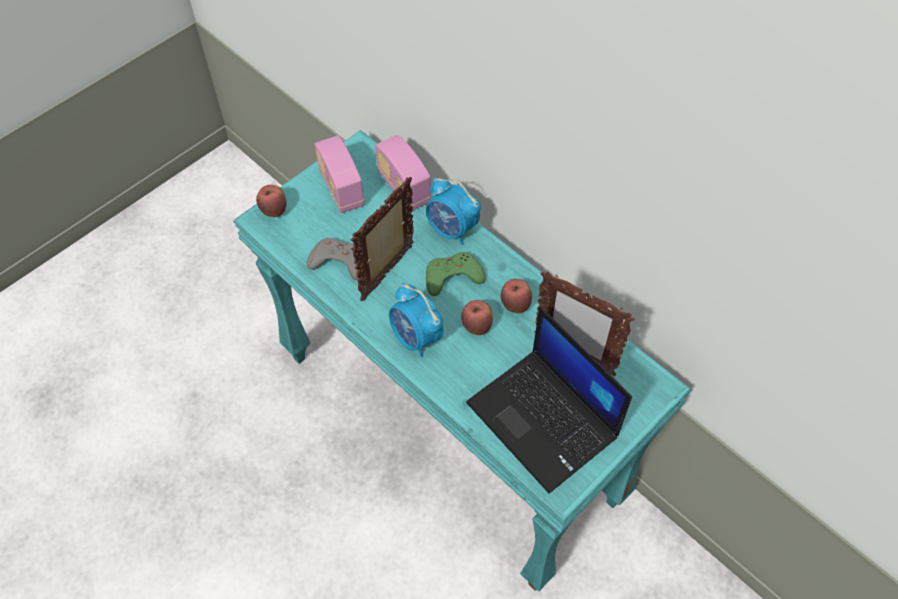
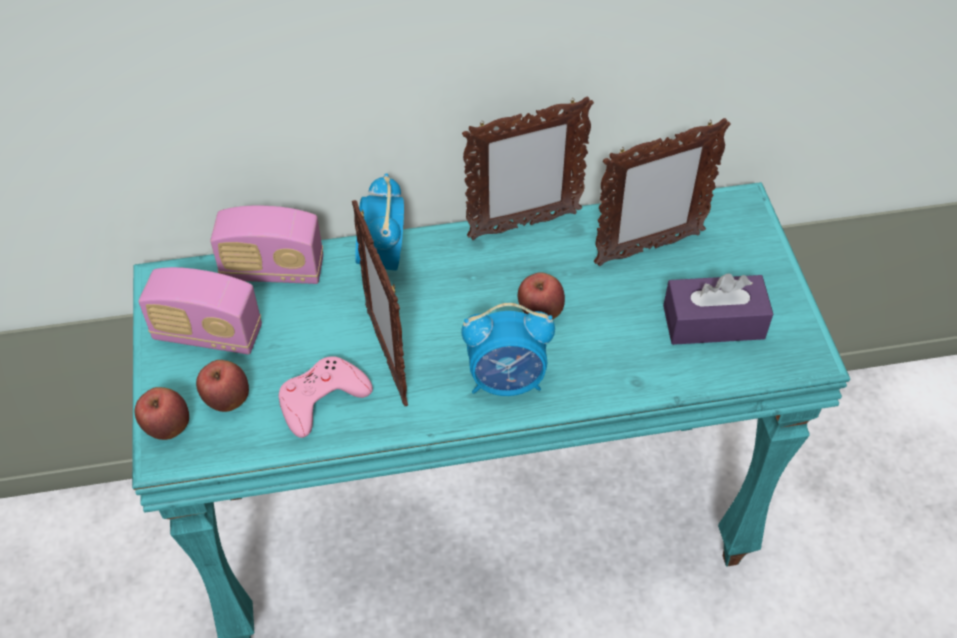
camera: 55 degrees left, 5 degrees down
(339, 262) = (322, 399): grey game controller -> pink game controller
(452, 229) = (382, 259): alarm clock -> alarm clock turned 105 degrees clockwise
(452, 276) = (450, 296): green game controller -> none
(515, 305) = (540, 261): apple -> apple (227, 400)
(535, 280) = (523, 225): none -> picture frame
(544, 420) = (713, 322): laptop -> purple tissue box

